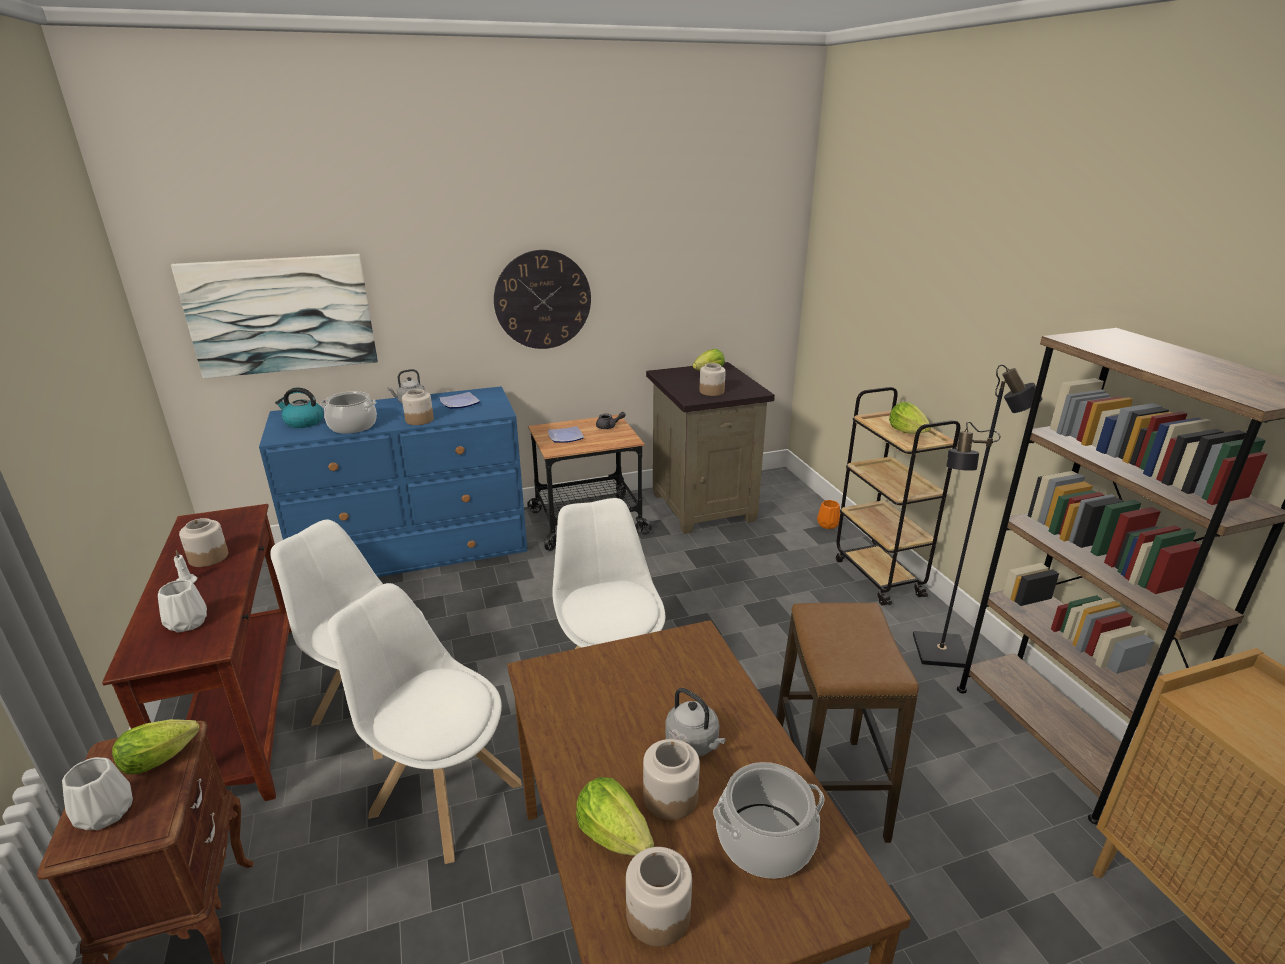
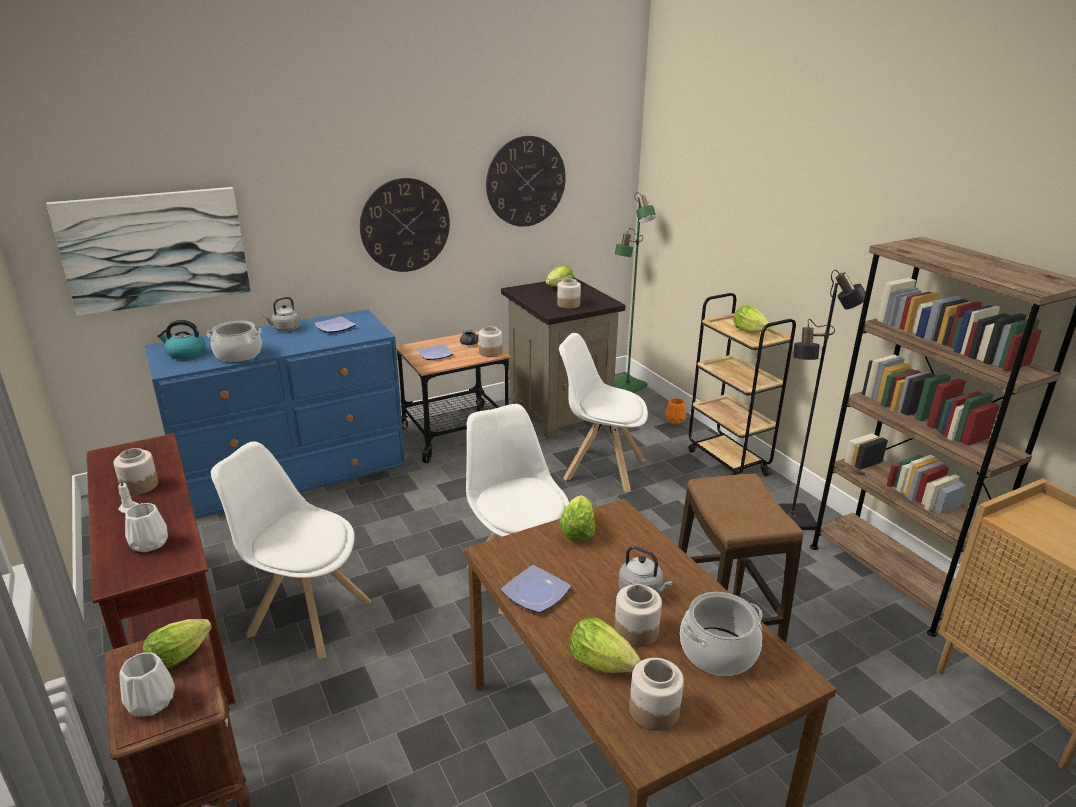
camera: 10 degrees left, 0 degrees up
(419, 420) = (302, 345): jar -> jar (490, 352)
(441, 796) = (391, 681): white chair -> white chair (600, 469)
(566, 730) = (534, 593): none -> plate
(642, 656) = (577, 532): none -> lettuce
(677, 257) = (526, 181): none -> wall clock
(784, 482) = (627, 385): none -> green floor lamp

